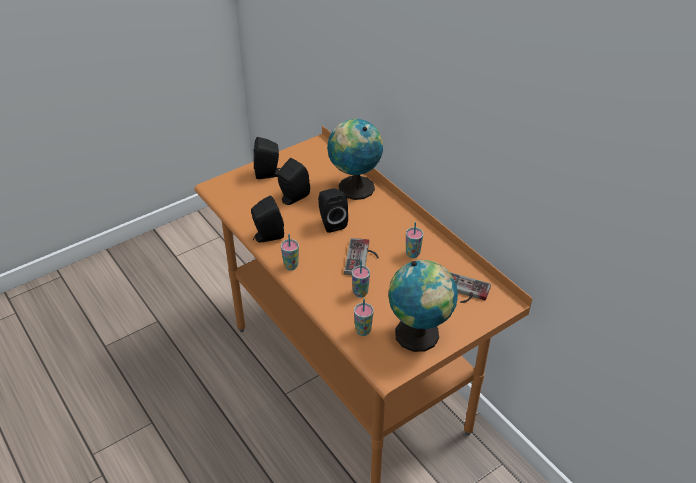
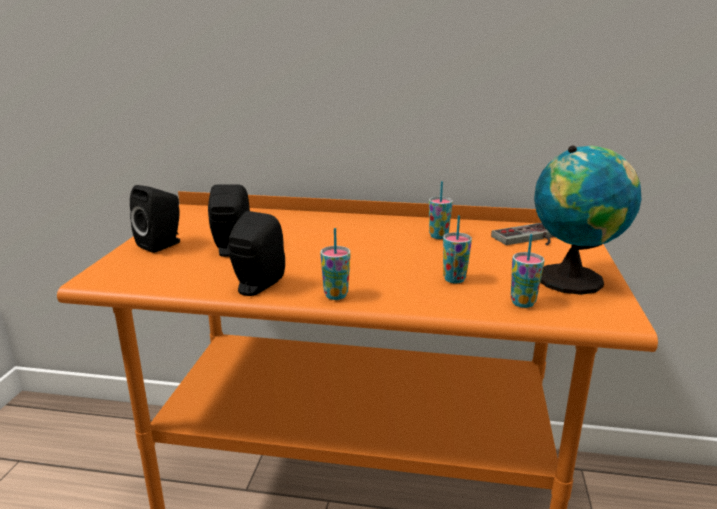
camera: 45 degrees left, 20 degrees down
(331, 223) = (314, 249): black speaker -> none
(354, 187) = (288, 221): globe -> none
(362, 258) = (401, 257): game controller -> none

